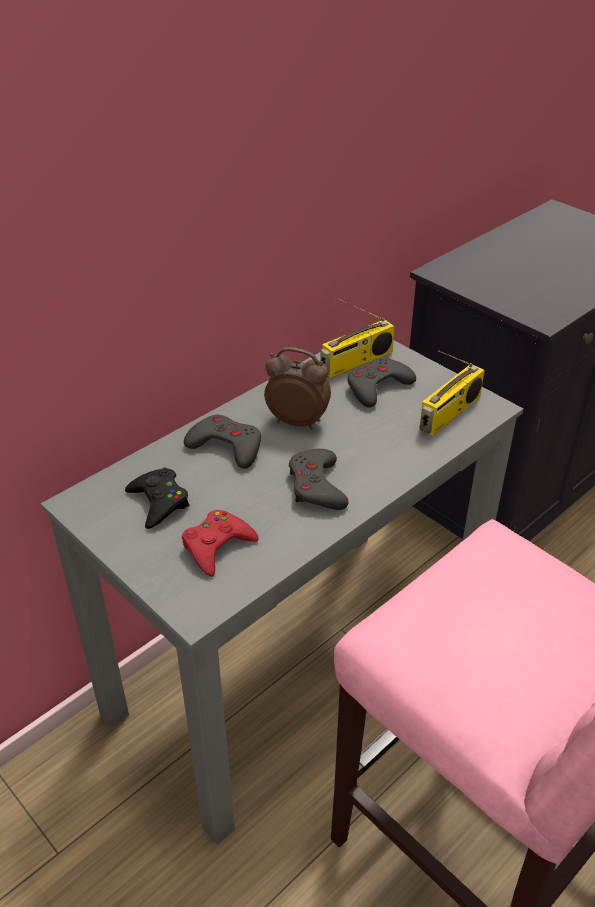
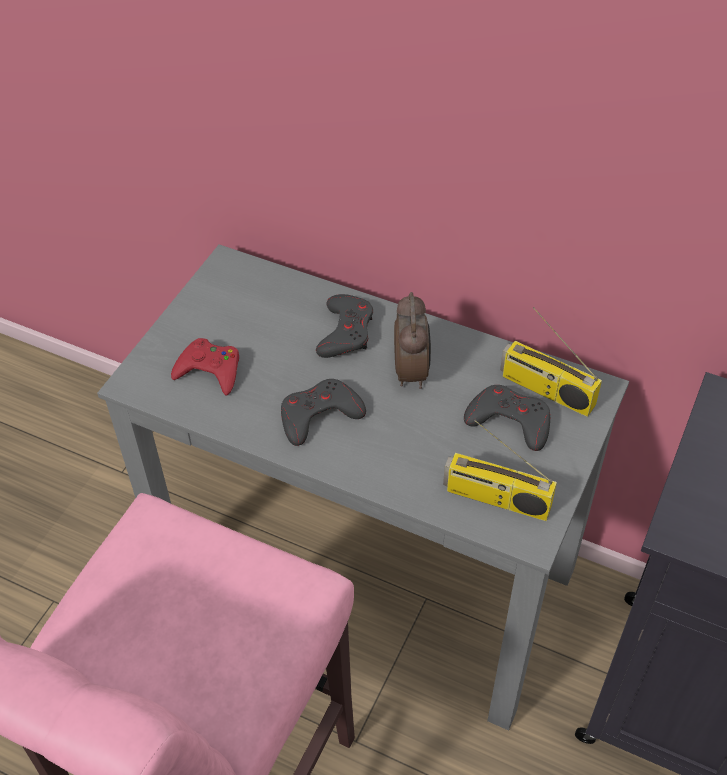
camera: 70 degrees right, 10 degrees up
(159, 502) = (249, 314): black game controller -> none

